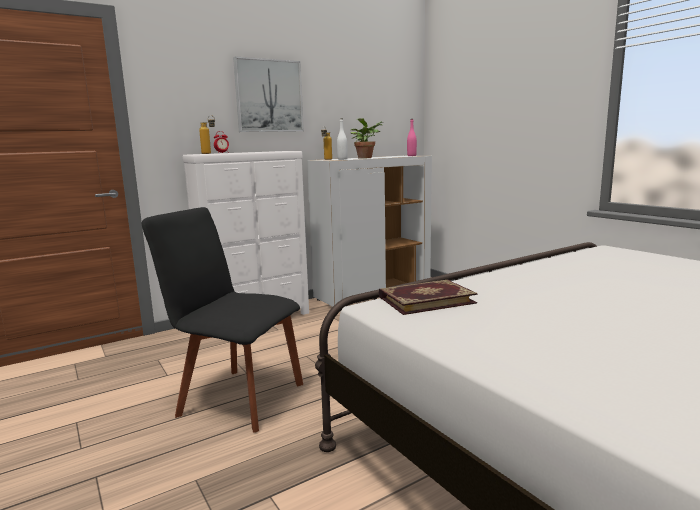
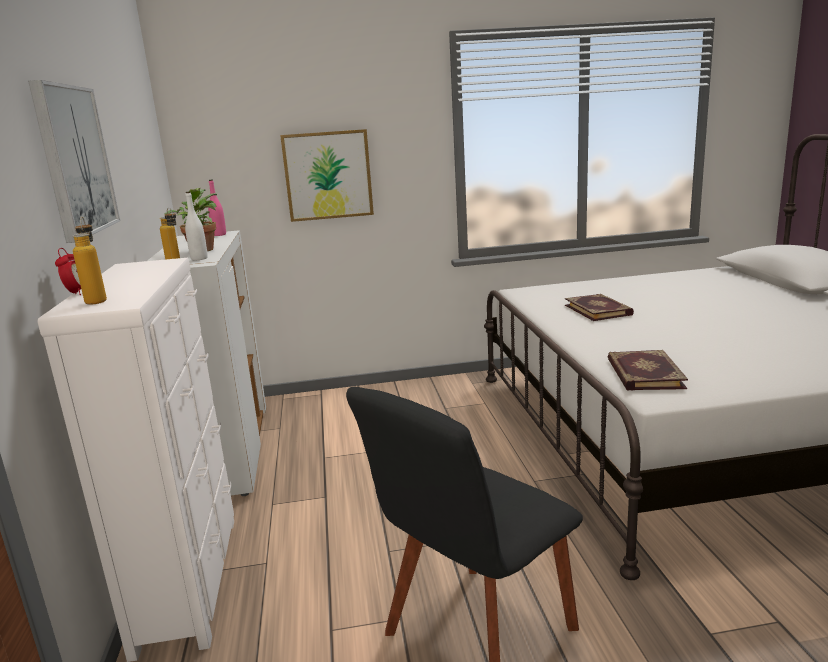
camera: 65 degrees left, 5 degrees up
(505, 121) = (328, 175): none -> picture
(599, 274) = (598, 310): none -> book

